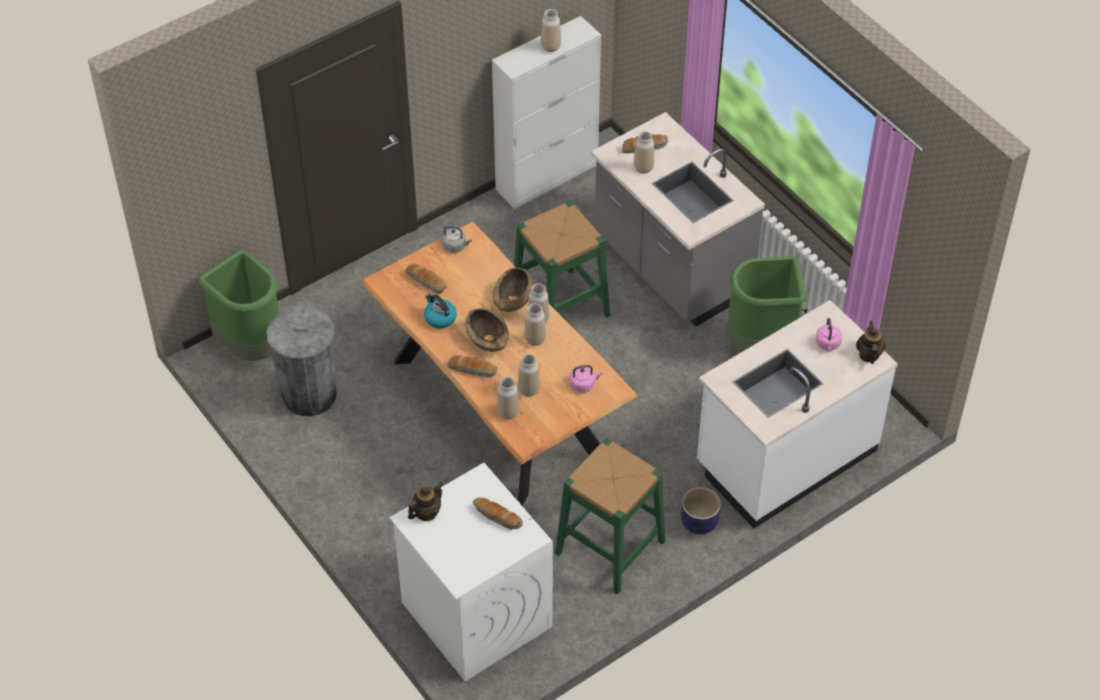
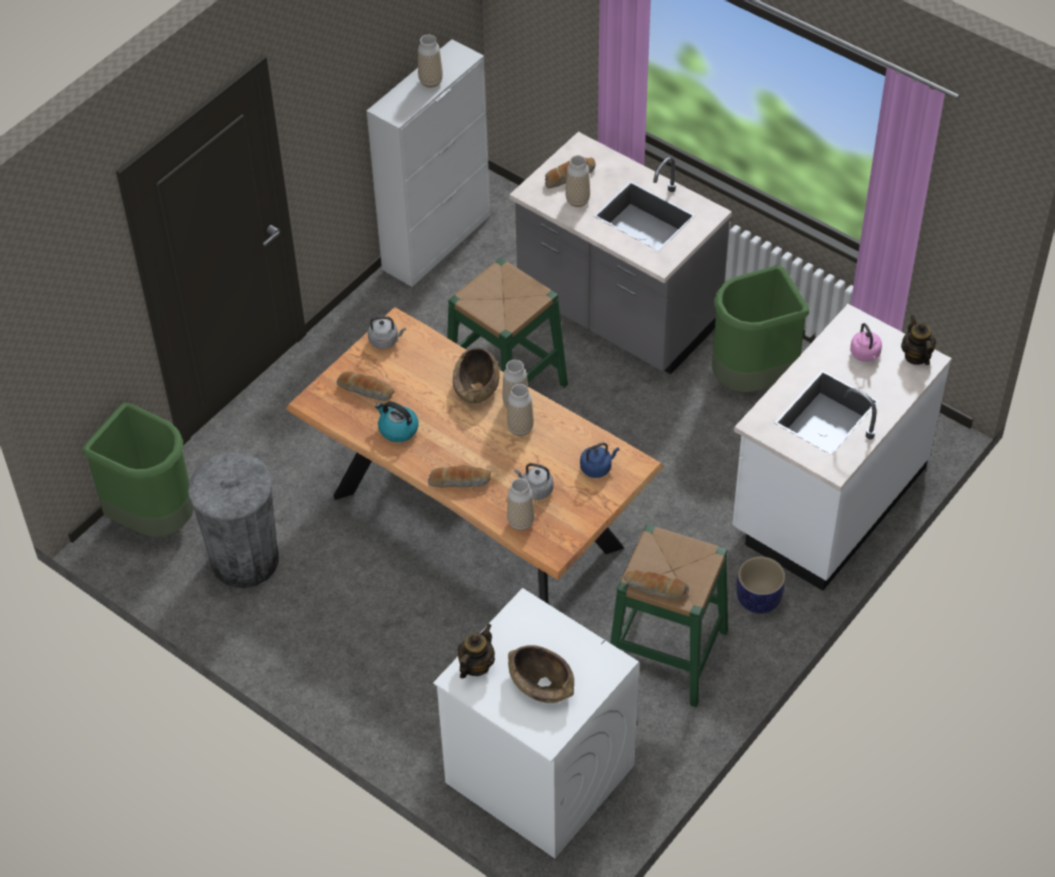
camera: 15 degrees left, 0 degrees up
(487, 338) = (464, 440): brown bowl -> brown bowl (541, 683)
(497, 517) = (563, 650): bread -> bread (655, 589)
(529, 390) = (535, 489): vase -> grey kettle
(583, 384) = (597, 467): pink kettle -> blue kettle

